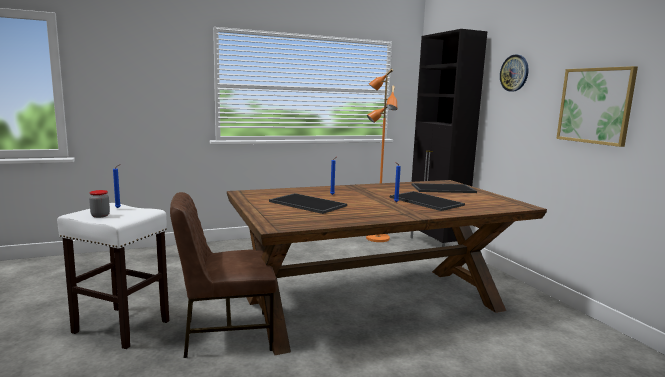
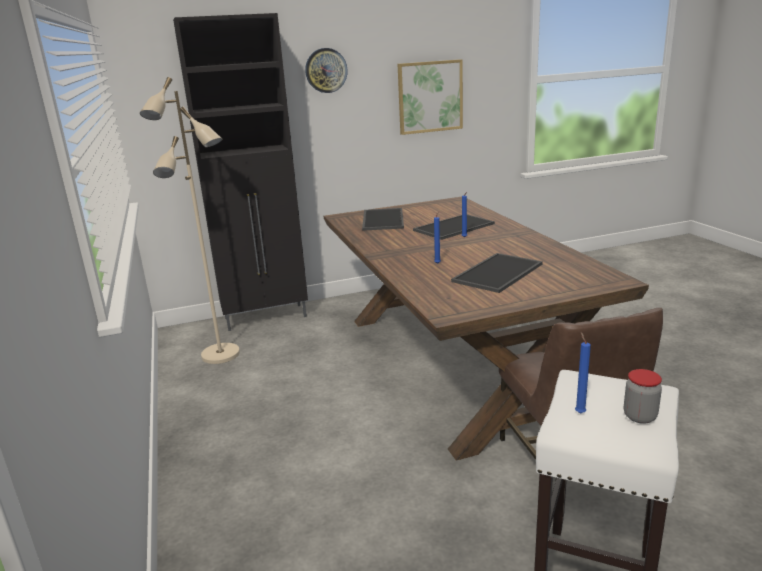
camera: 85 degrees left, 10 degrees up
(377, 238) = (221, 355): orange floor lamp -> beige floor lamp

